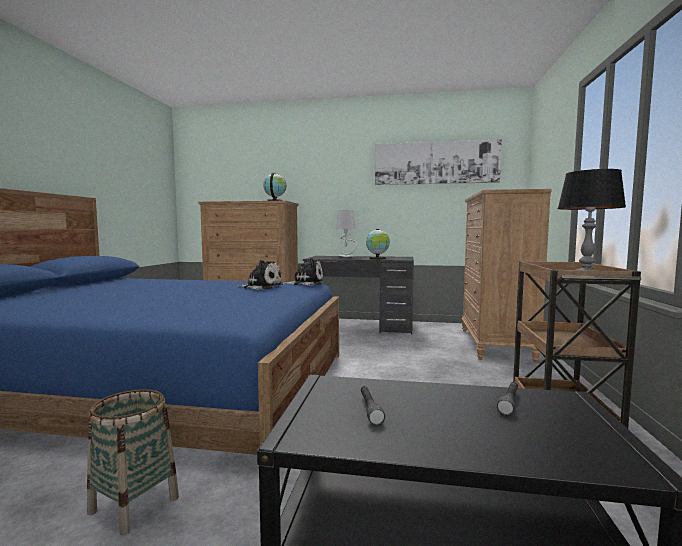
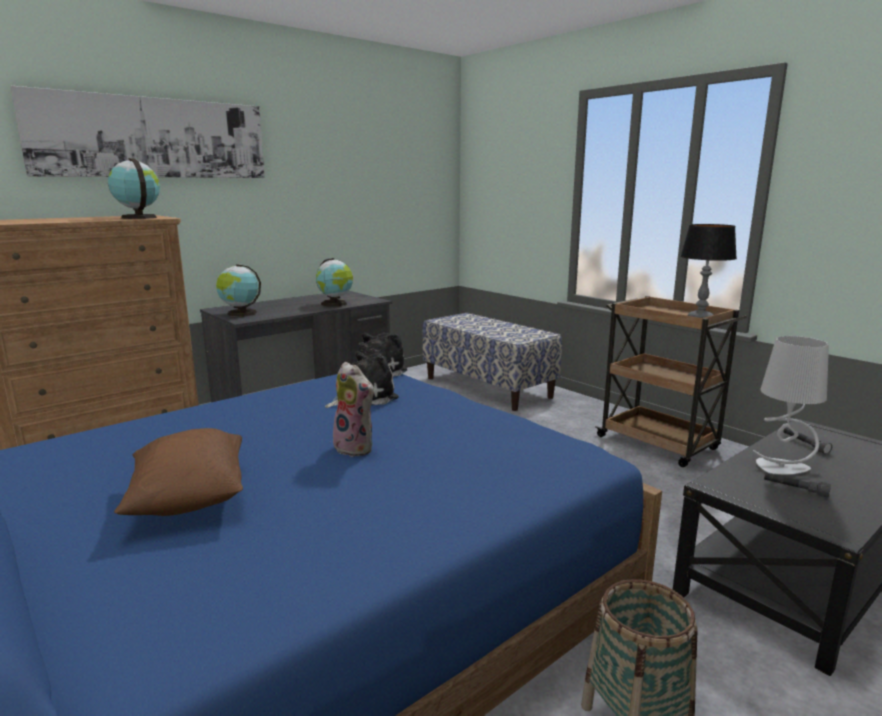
camera: 50 degrees left, 10 degrees up
(109, 292) = (189, 499): none -> brown pillow
(185, 294) = (356, 448): none -> plush toy
(321, 257) = (240, 314): none -> globe
(346, 256) = (266, 304): grey table lamp -> grey table lamp (781, 468)
(436, 163) = (364, 149): picture -> picture (153, 138)
(496, 344) = (488, 387): brown dresser -> bench

